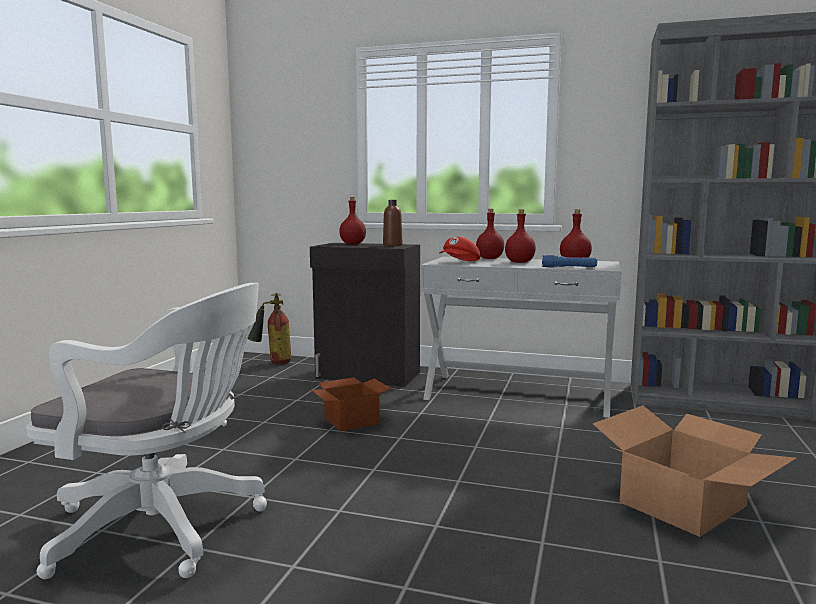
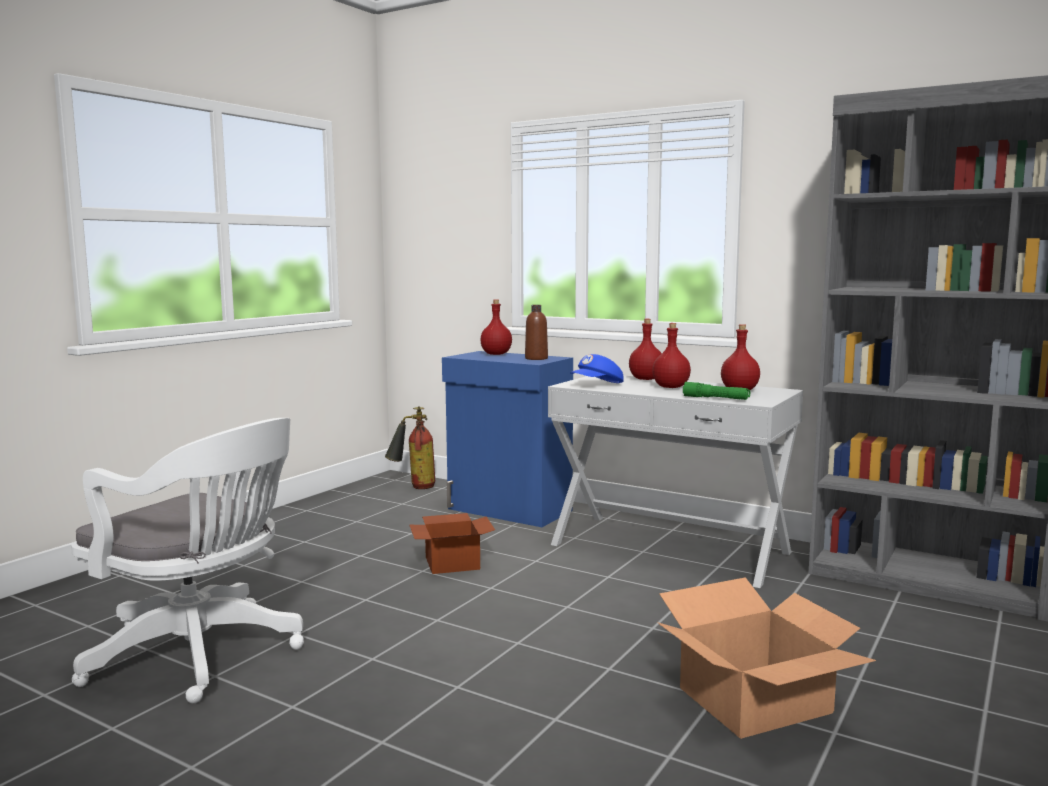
camera: 15 degrees right, 0 degrees up
(368, 376) = (509, 510): black cabinet -> blue cabinet
(460, 262) = (597, 385): red cap -> blue cap
(569, 267) = (716, 398): blue flashlight -> green flashlight

